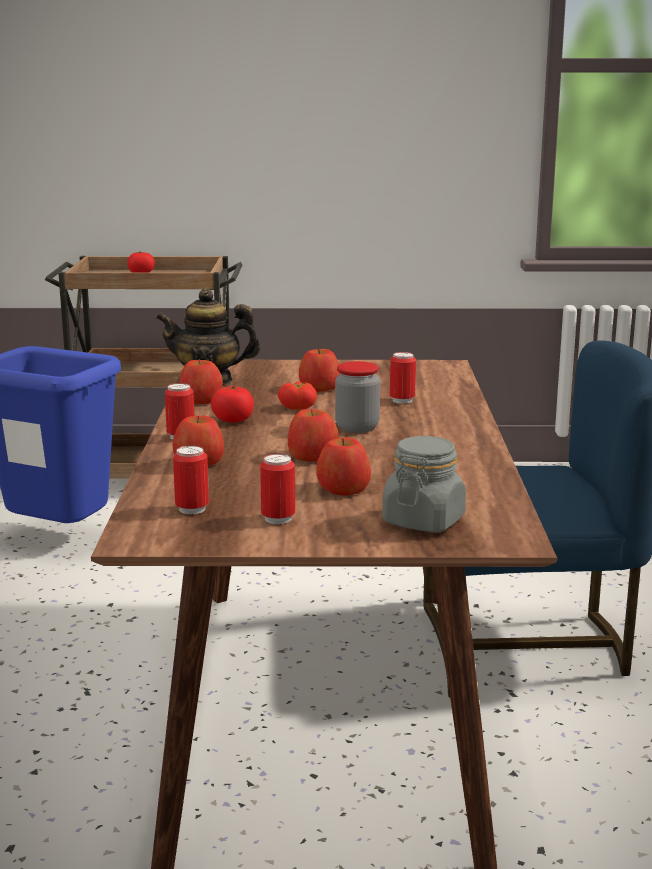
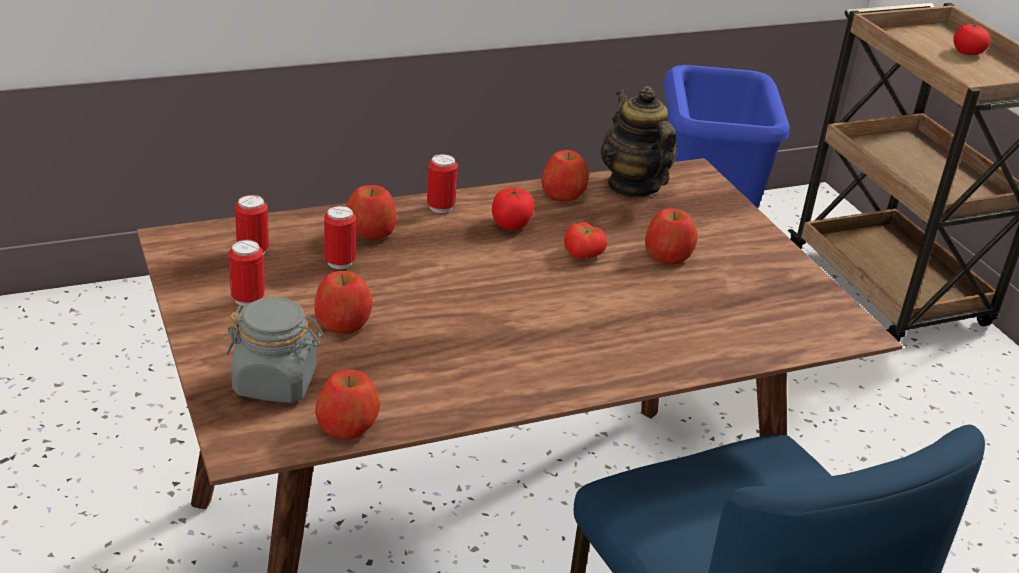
camera: 65 degrees right, 15 degrees up
(312, 456) = (428, 289): apple -> apple (347, 426)
(357, 428) = (540, 301): jar -> none
(402, 400) = (665, 317): can -> can (339, 262)

